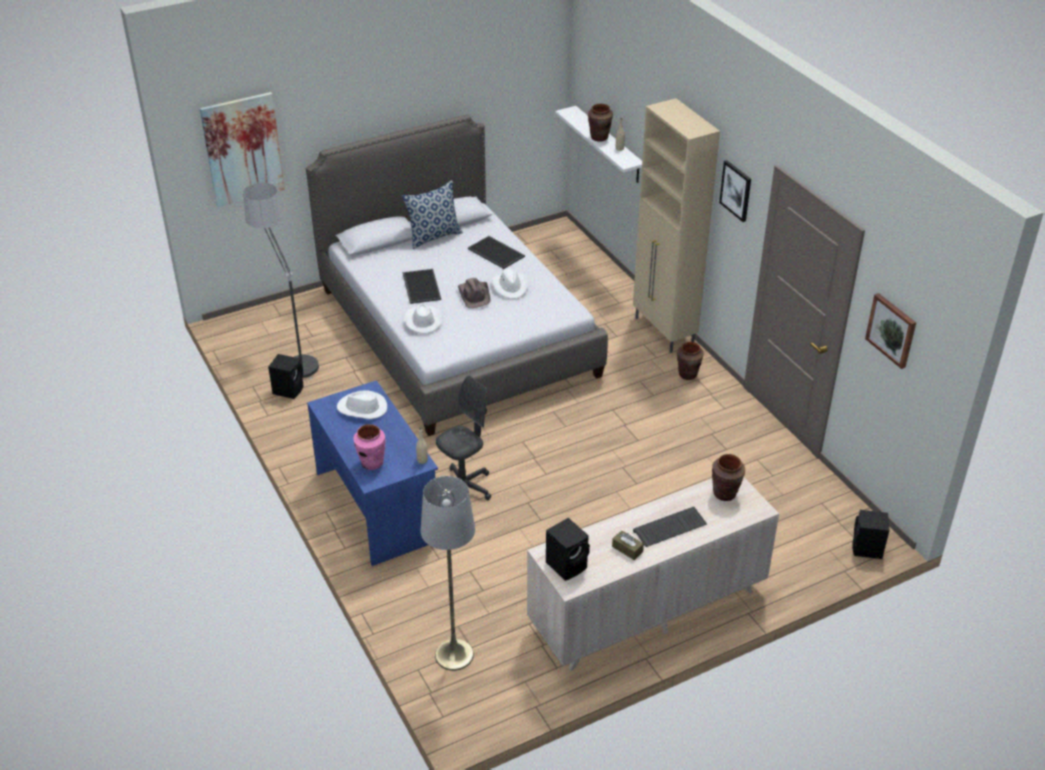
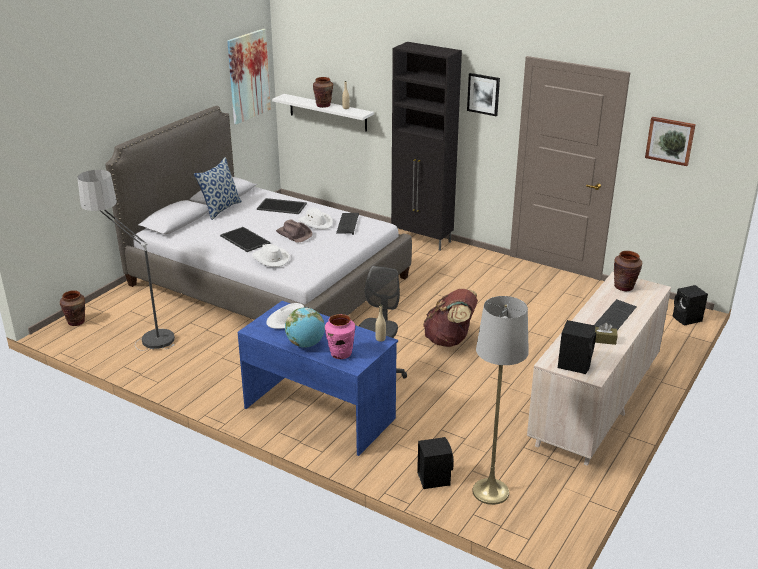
camera: 30 degrees left, 10 degrees down
(243, 149) = (51, 151): picture -> picture (248, 76)
(289, 389) = (160, 358): black speaker -> black speaker (433, 478)
(351, 440) = (305, 344): none -> globe
(540, 299) = (347, 224): none -> keyboard
(572, 473) = (449, 340): none -> brown backpack
(664, 332) = (422, 240): beige cabinet -> black cabinet
(688, 374) = (465, 259): brown vase -> brown vase (76, 322)

